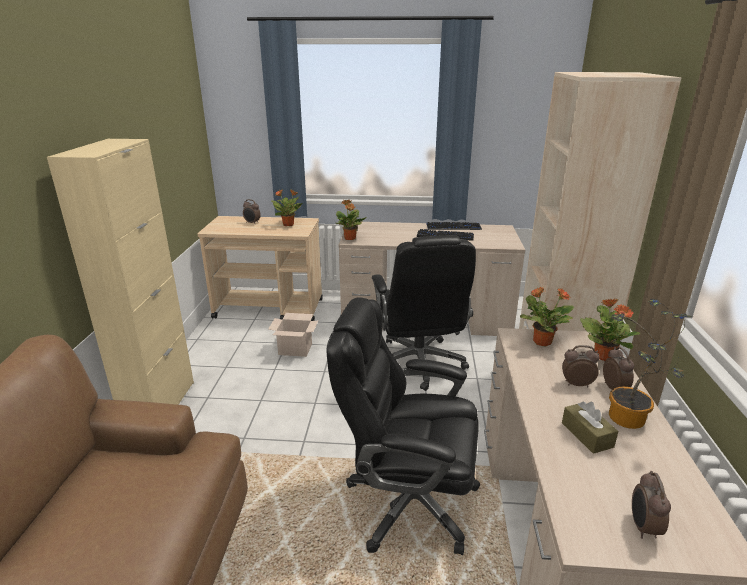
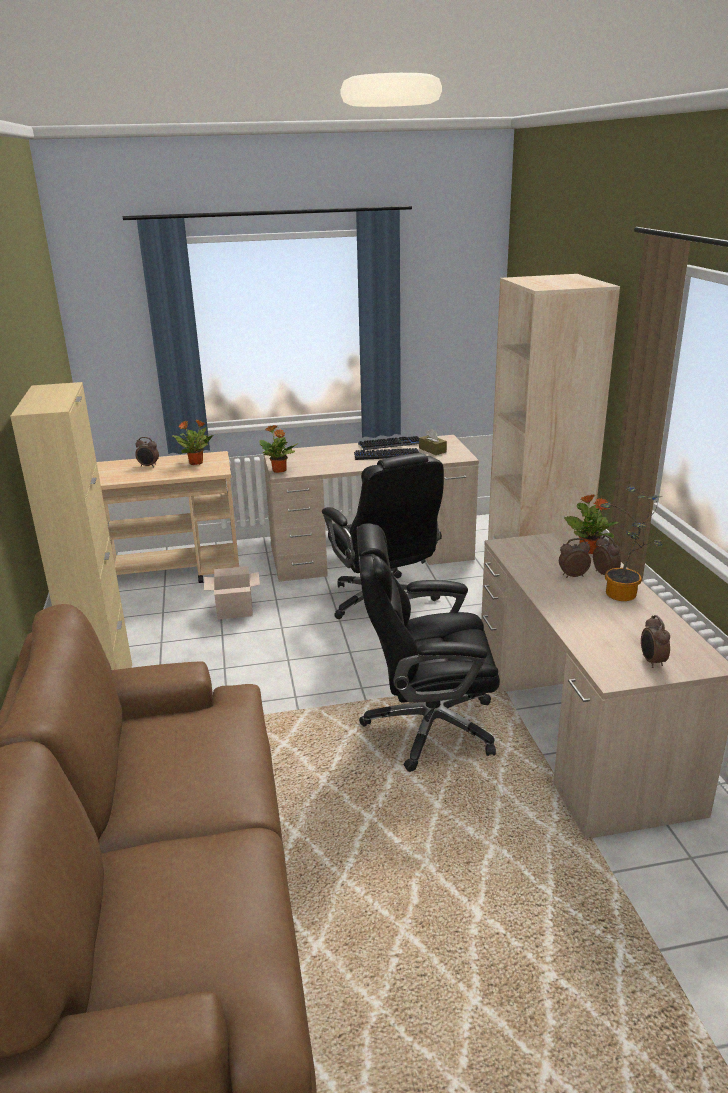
camera: 15 degrees left, 0 degrees up
(541, 341) = (530, 546): potted plant -> none
(587, 435) = (593, 611): brown tissue box -> brown tissue box (432, 450)

